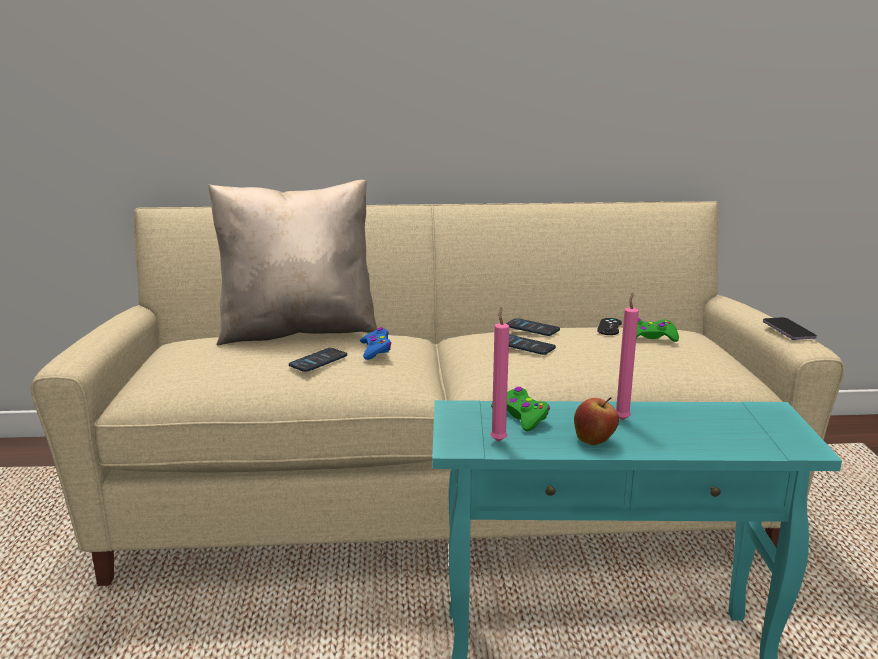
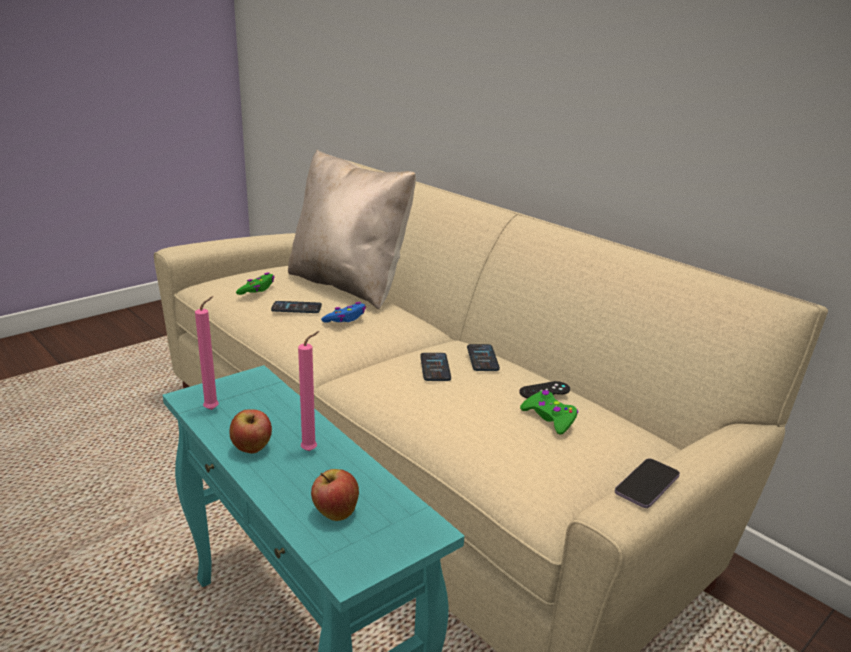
camera: 50 degrees right, 5 degrees up
(521, 416) = (267, 405): green game controller -> green game controller (257, 289)
(727, 434) = (335, 513): none -> apple

